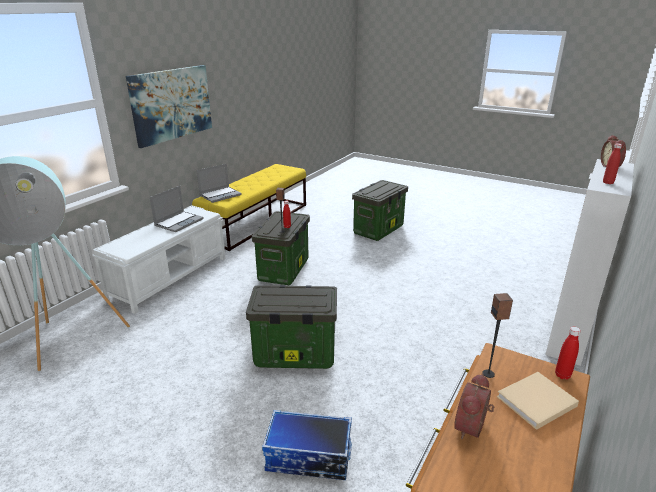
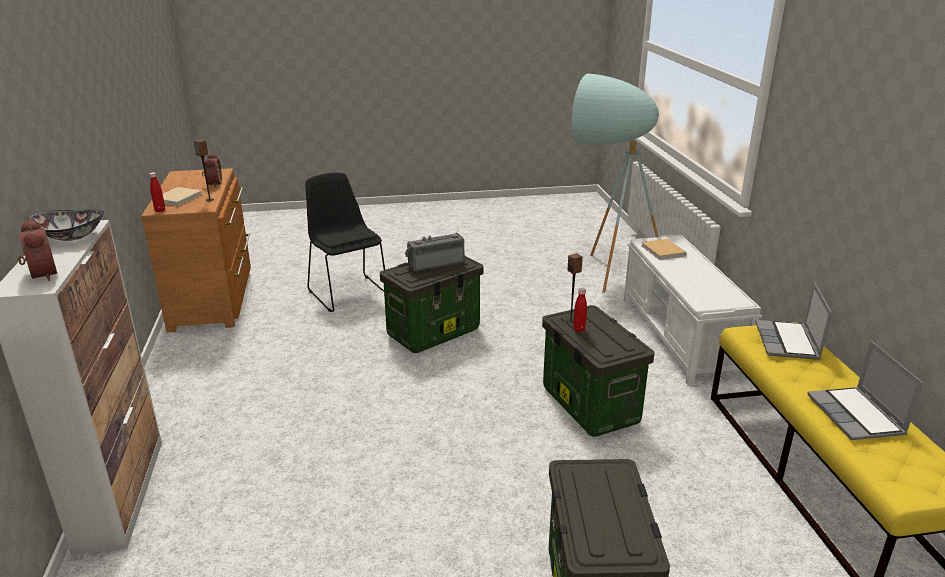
camera: 140 degrees right, 0 degrees up
(140, 243) = (663, 251): none -> beige book
(171, 104) = (833, 150): picture -> none
(179, 222) = (698, 281): laptop -> laptop (857, 416)
(285, 300) = (435, 263): none -> radio
(308, 458) = (347, 292): storage box -> black chair
(608, 183) = (72, 236): red bottle -> bowl

